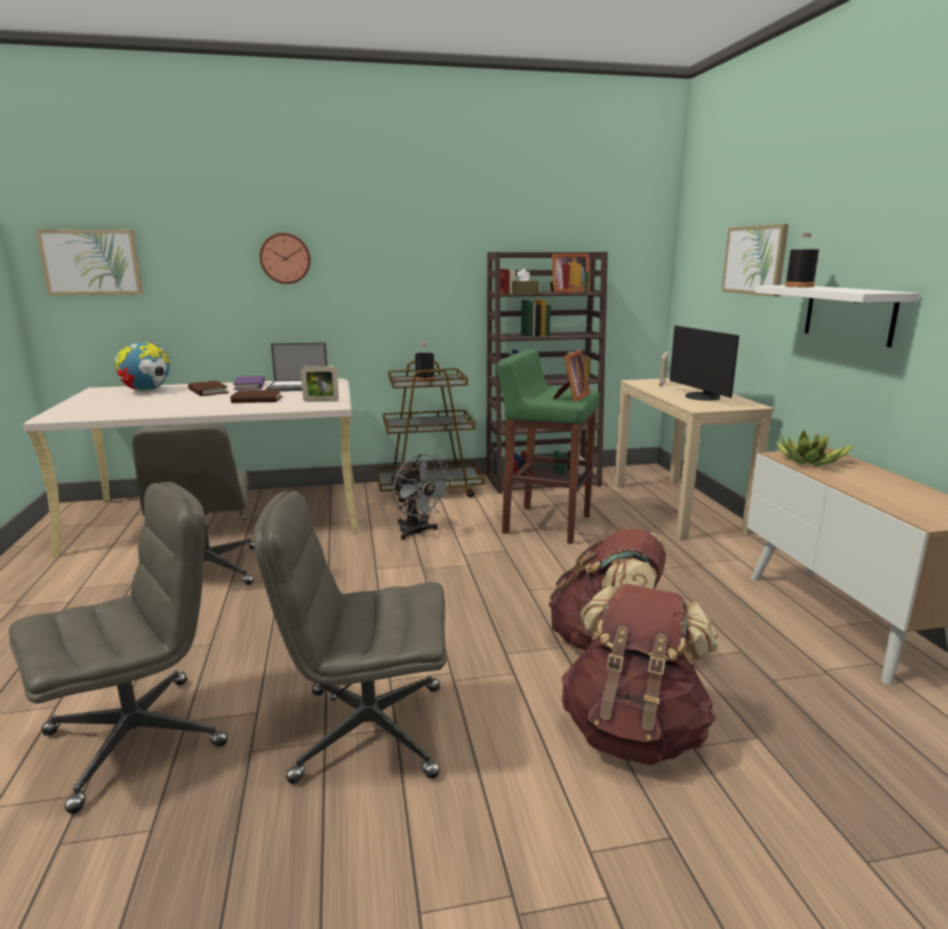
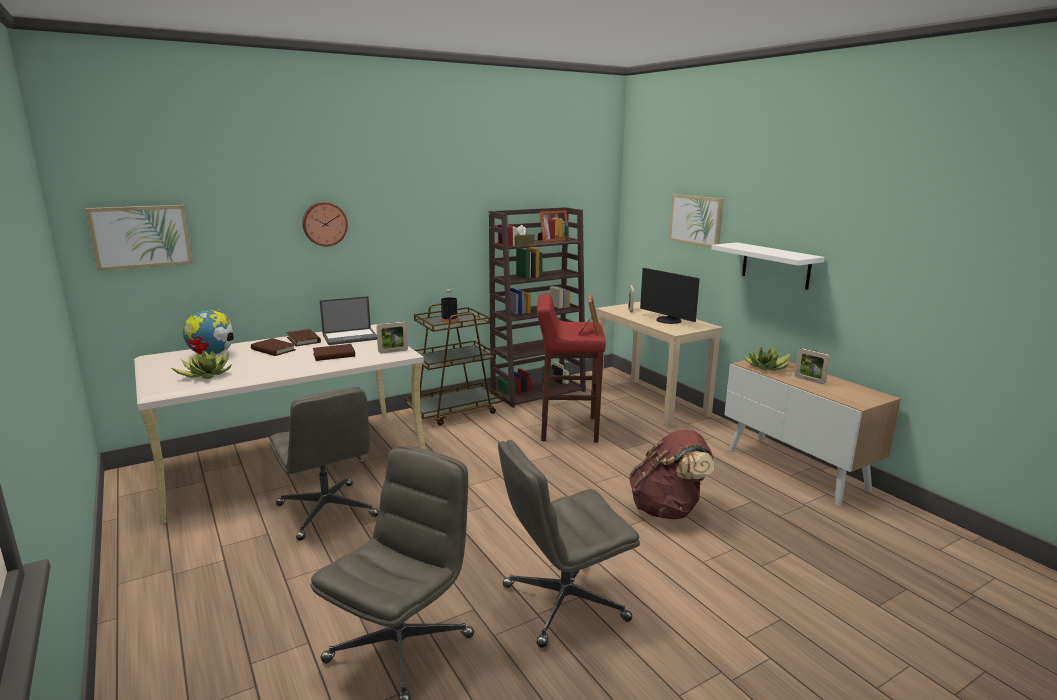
camera: 20 degrees left, 0 degrees up
(113, 405) = (205, 375): none -> potted plant
(249, 386) = (303, 340): purple book -> brown book
(417, 533) = (475, 450): grey fan -> none
(545, 524) = (567, 429): green stool -> red stool
(633, 732) = (724, 565): brown backpack -> none
(799, 286) = (743, 247): black bottle -> none
(868, 483) = (809, 380): none -> picture frame

